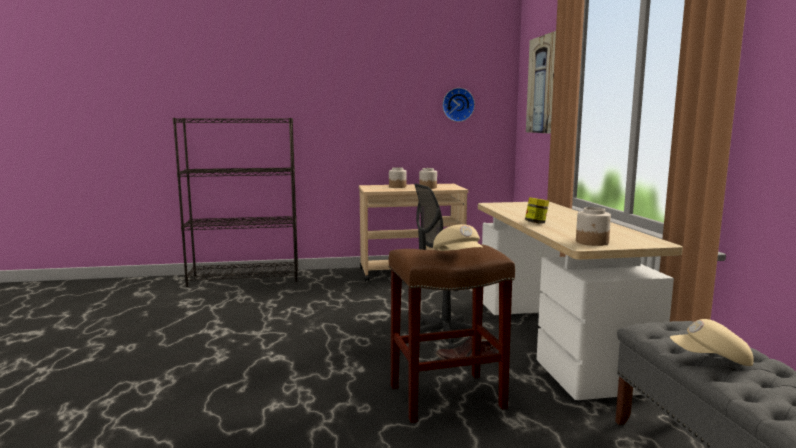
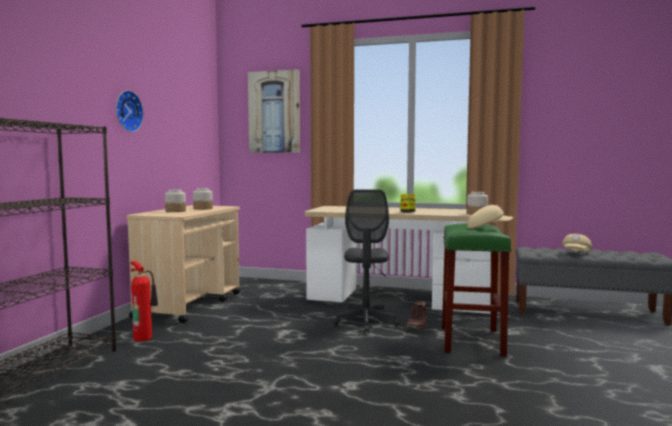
camera: 65 degrees left, 5 degrees down
(325, 281) = (144, 337): none -> fire extinguisher
(448, 396) = (471, 340): brown stool -> green stool
(457, 104) = (188, 124): wall clock -> wall clock (127, 111)

